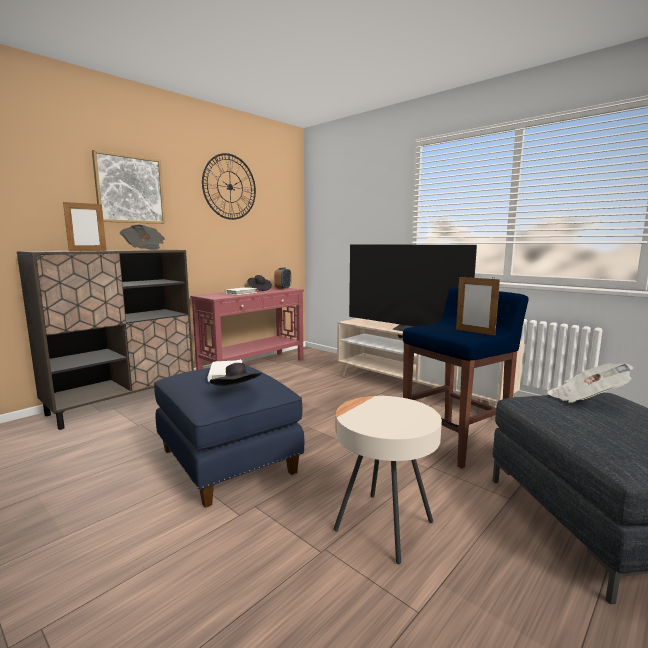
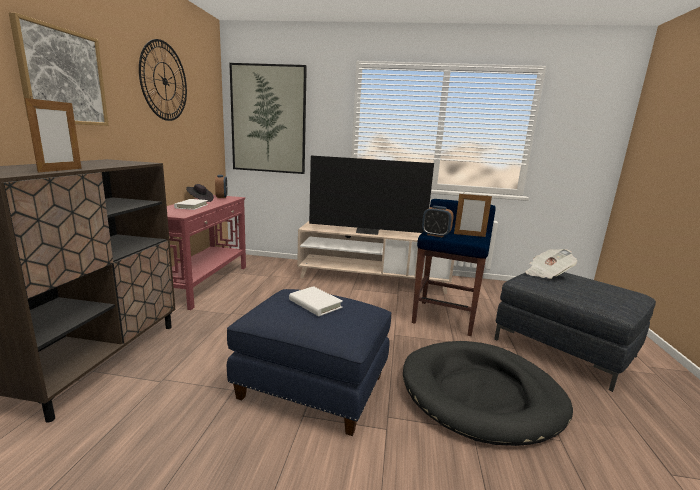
camera: 35 degrees left, 5 degrees up
(145, 249) = (109, 163): newspaper -> none
(237, 391) = (360, 319): black hat -> none
(337, 214) = (268, 119): none -> picture
(383, 526) = (481, 394): beige side table -> black dog bed
(426, 328) = (435, 235): none -> alarm clock

